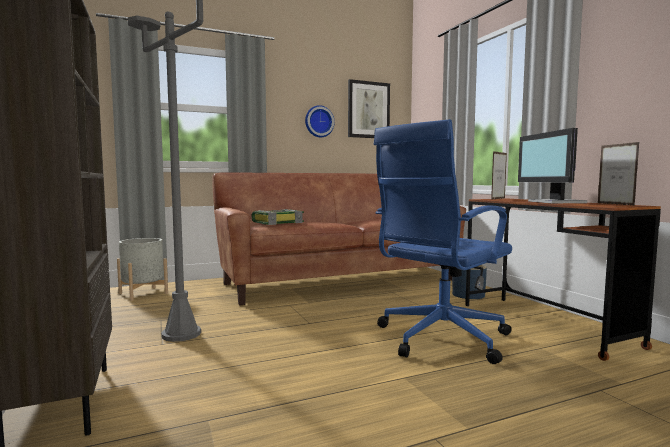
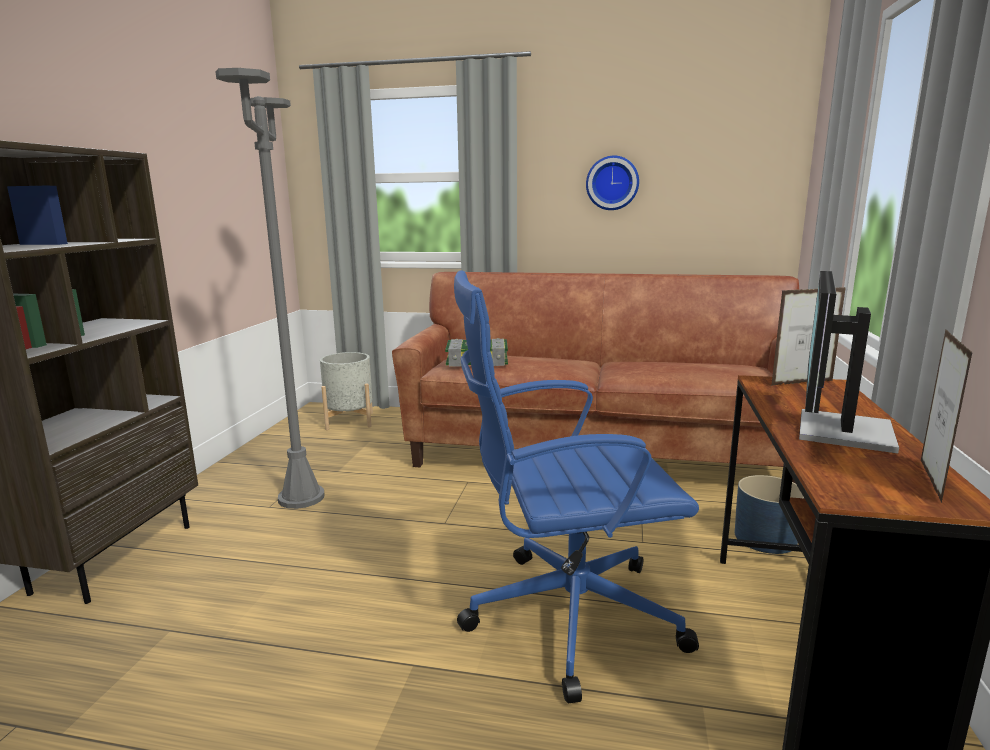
camera: 35 degrees right, 10 degrees up
(368, 110) = (712, 154): picture -> none

